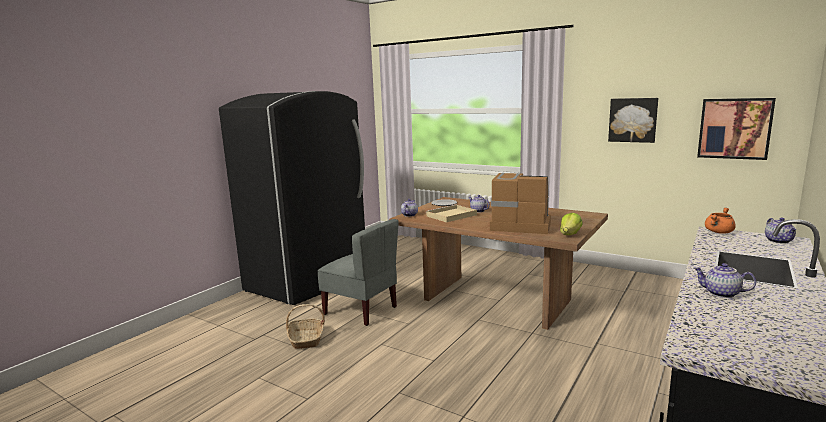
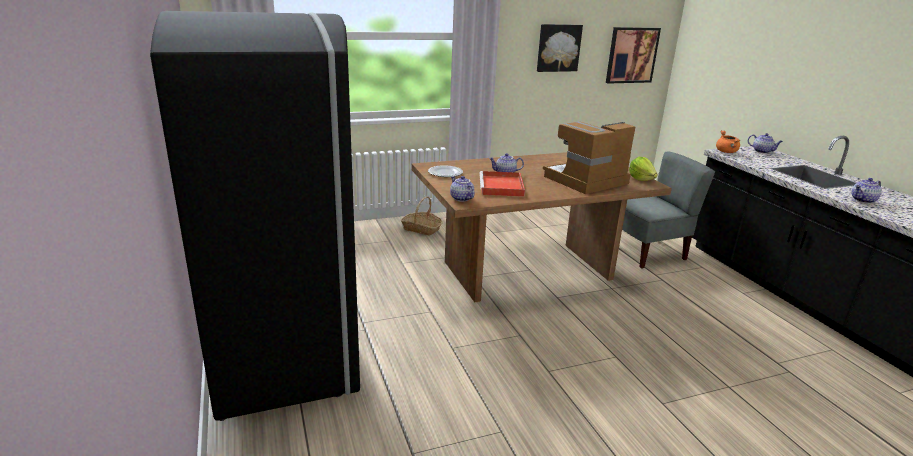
camera: 55 degrees left, 10 degrees up
(306, 339) = (474, 420): basket -> basket (421, 229)
(361, 310) = (445, 348): grey chair -> grey chair (647, 252)
(451, 216) = (502, 187): beige tray -> red tray

